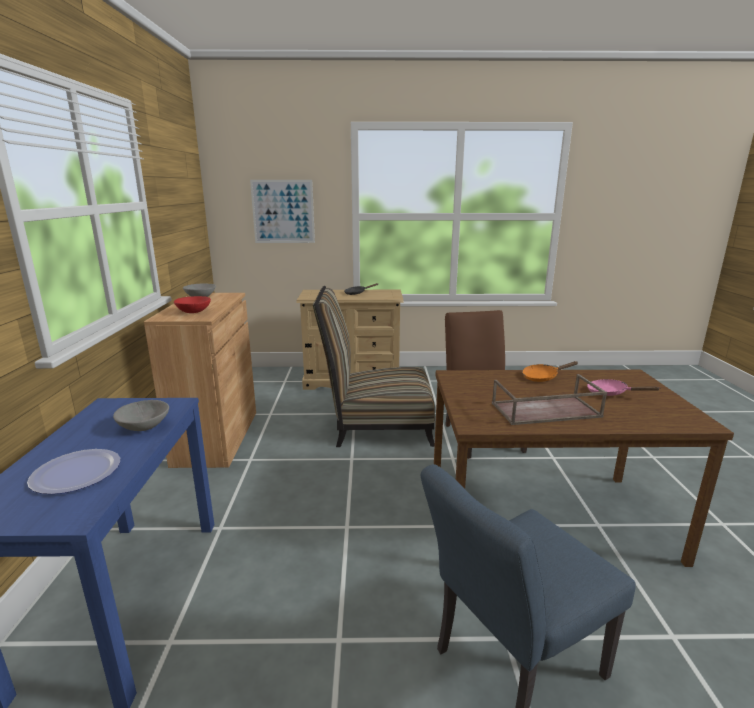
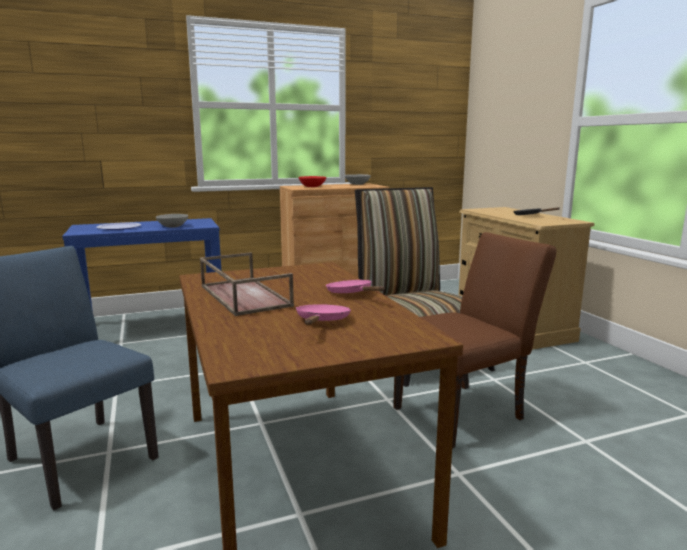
camera: 70 degrees right, 5 degrees down
(283, 211) = (515, 119): picture -> none
(543, 377) = (352, 294): orange frying pan -> pink frying pan

